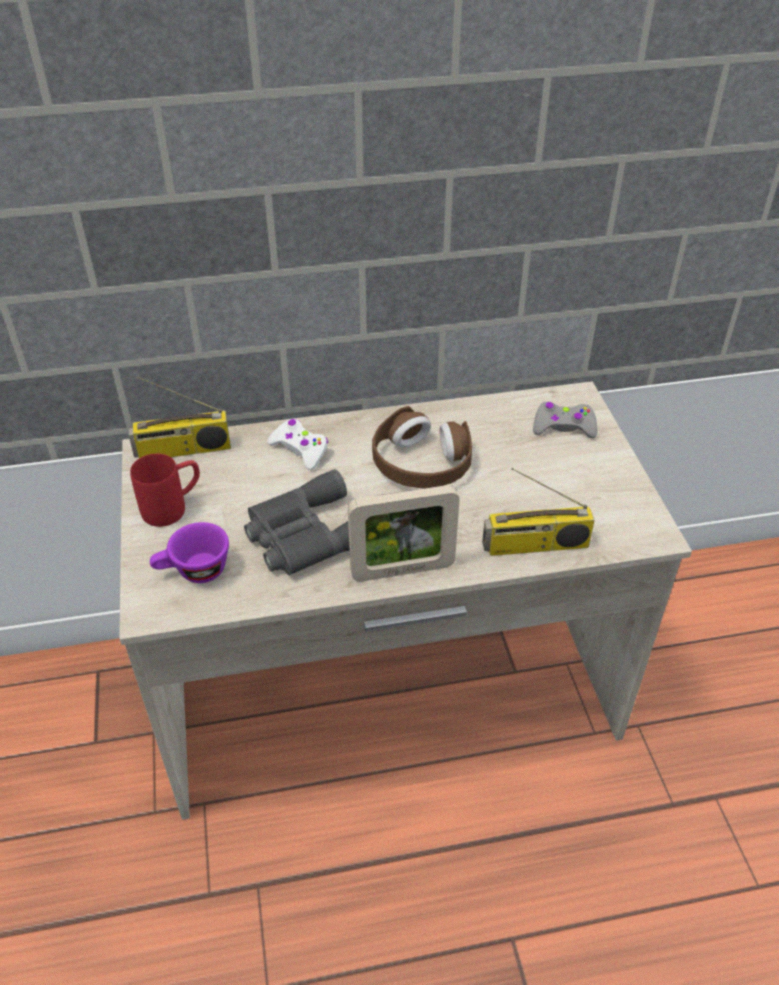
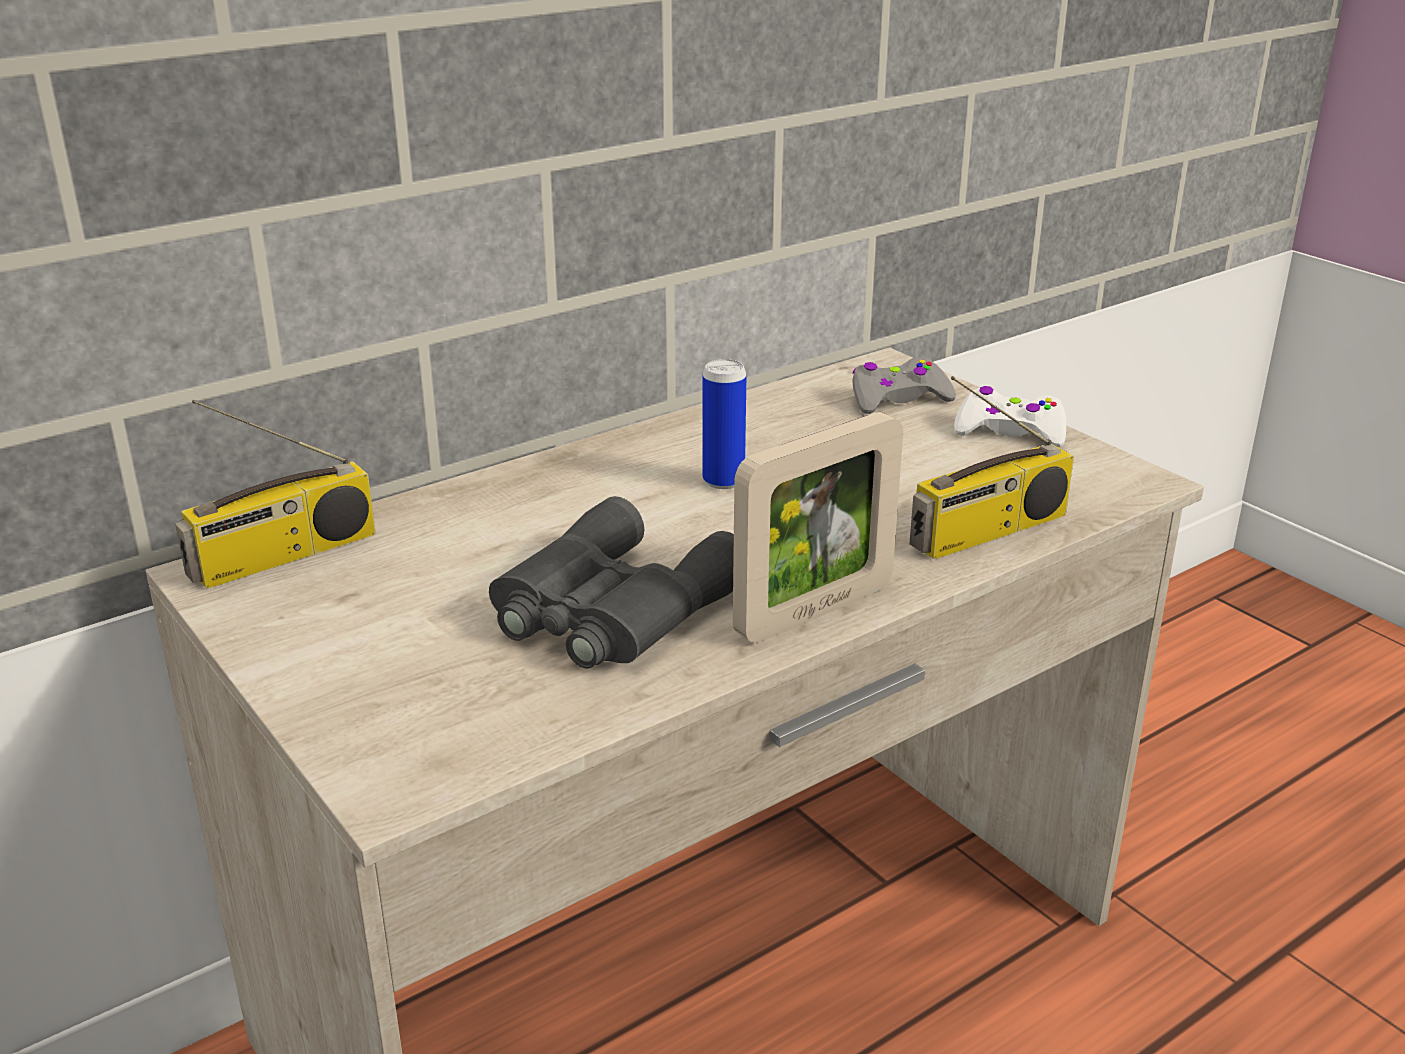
camera: 25 degrees left, 15 degrees down
(173, 507) = (325, 634): red mug -> none
(194, 572) = (440, 710): purple cup -> none
(300, 449) = (504, 509): white game controller -> white game controller (1010, 431)
(421, 463) = (723, 481): brown headphones -> can

